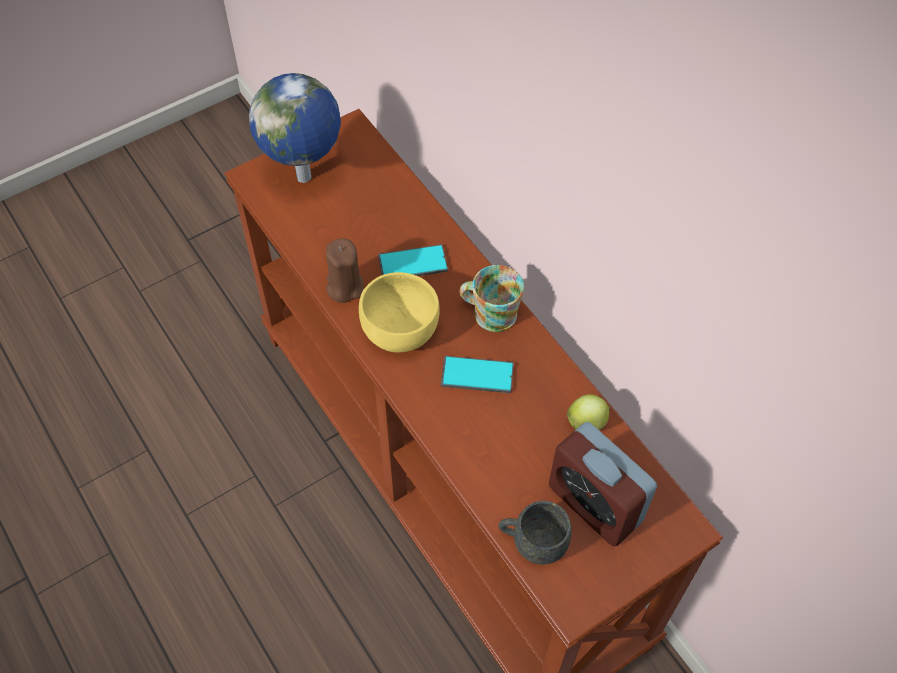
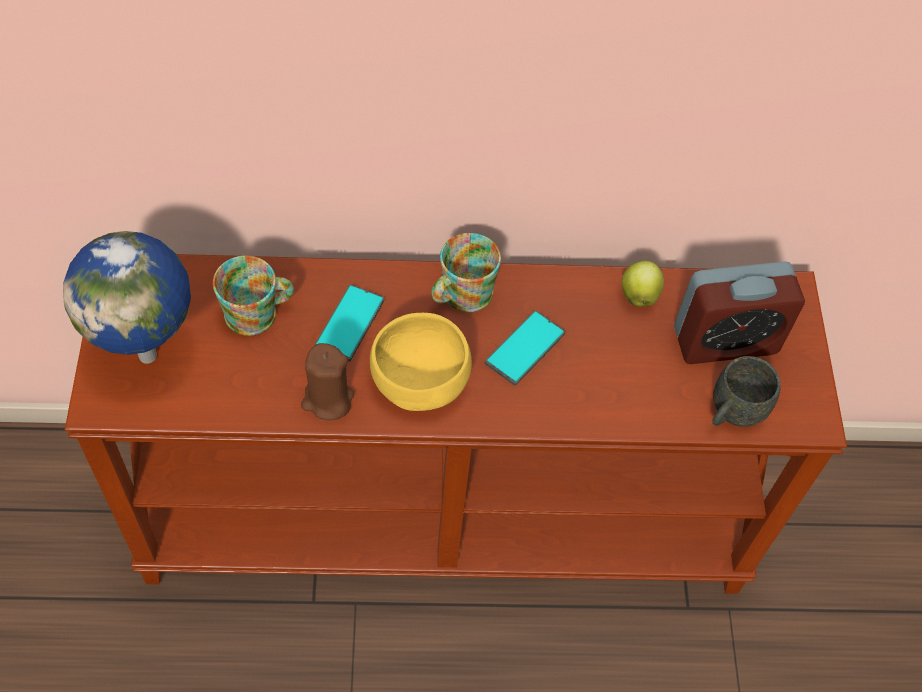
camera: 60 degrees left, 0 degrees up
(379, 212) = (258, 314): none -> mug

